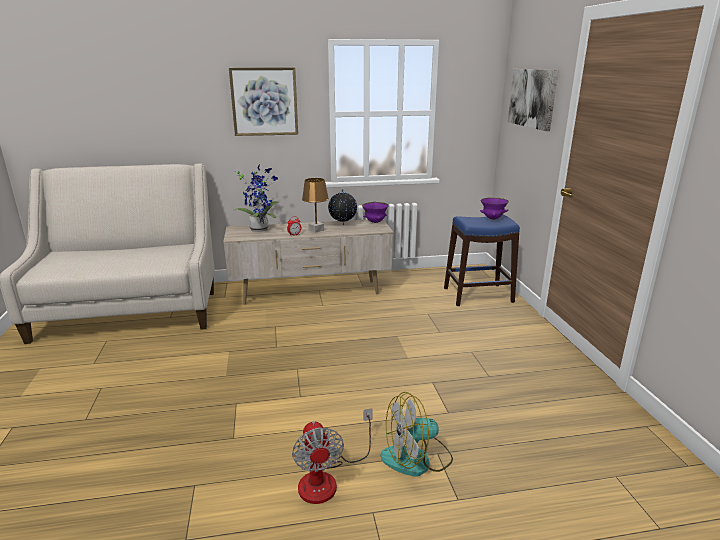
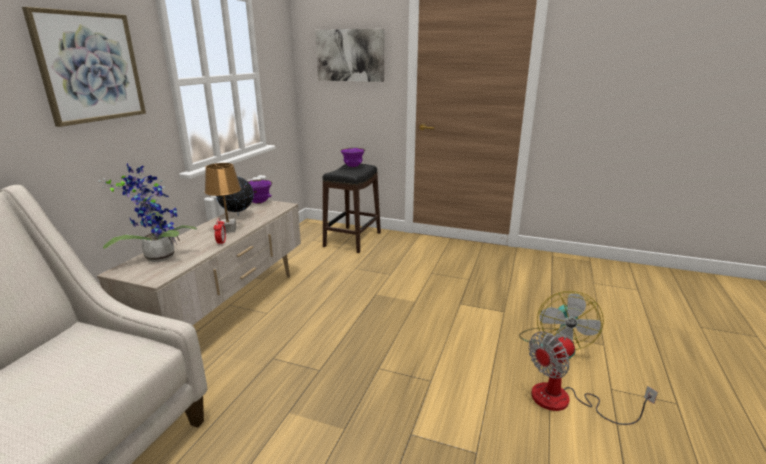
camera: 60 degrees left, 0 degrees up
(327, 479) = (565, 401): fan -> fan turned 135 degrees clockwise
(477, 295) = (352, 239): blue stool -> black stool

